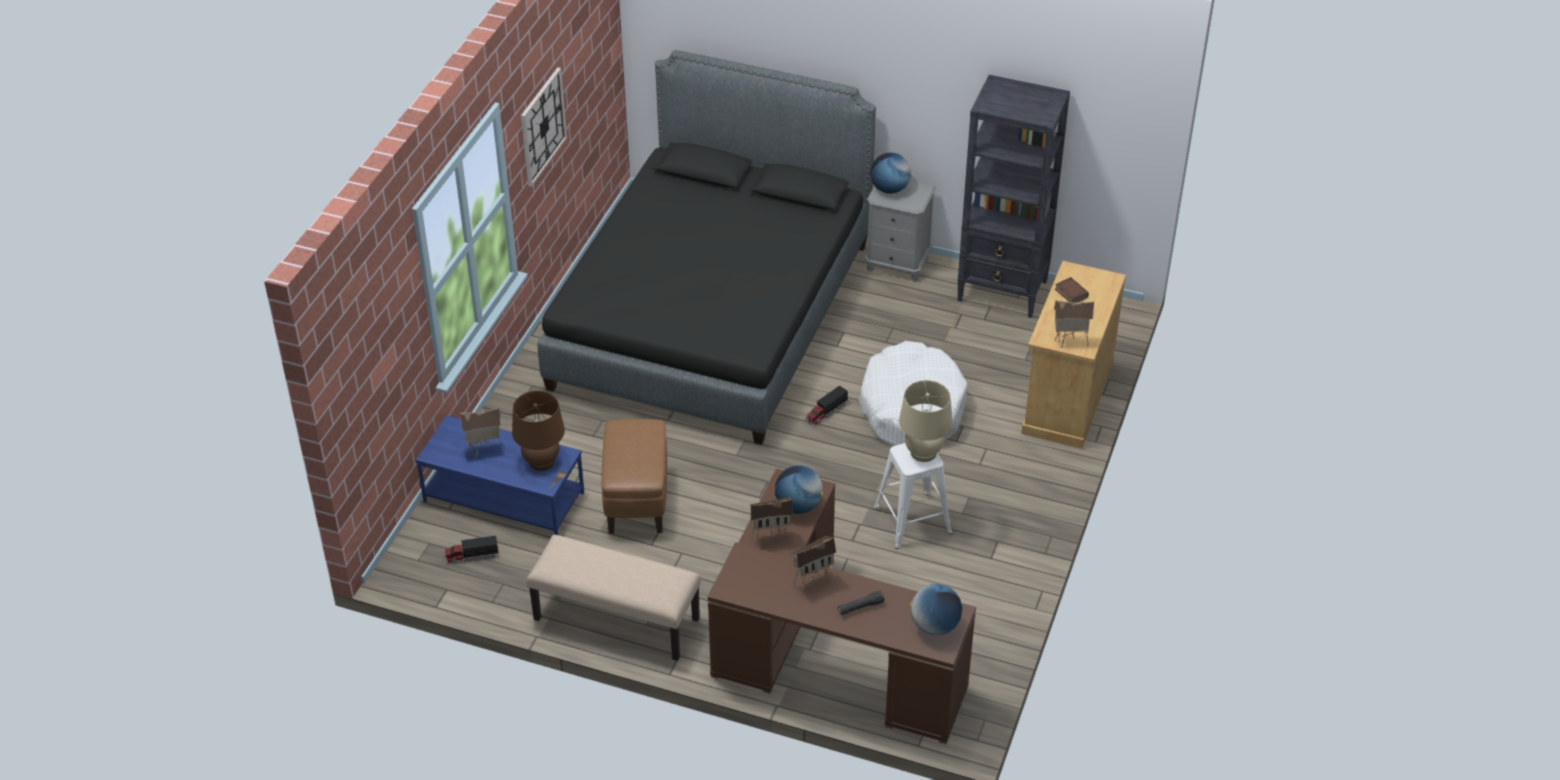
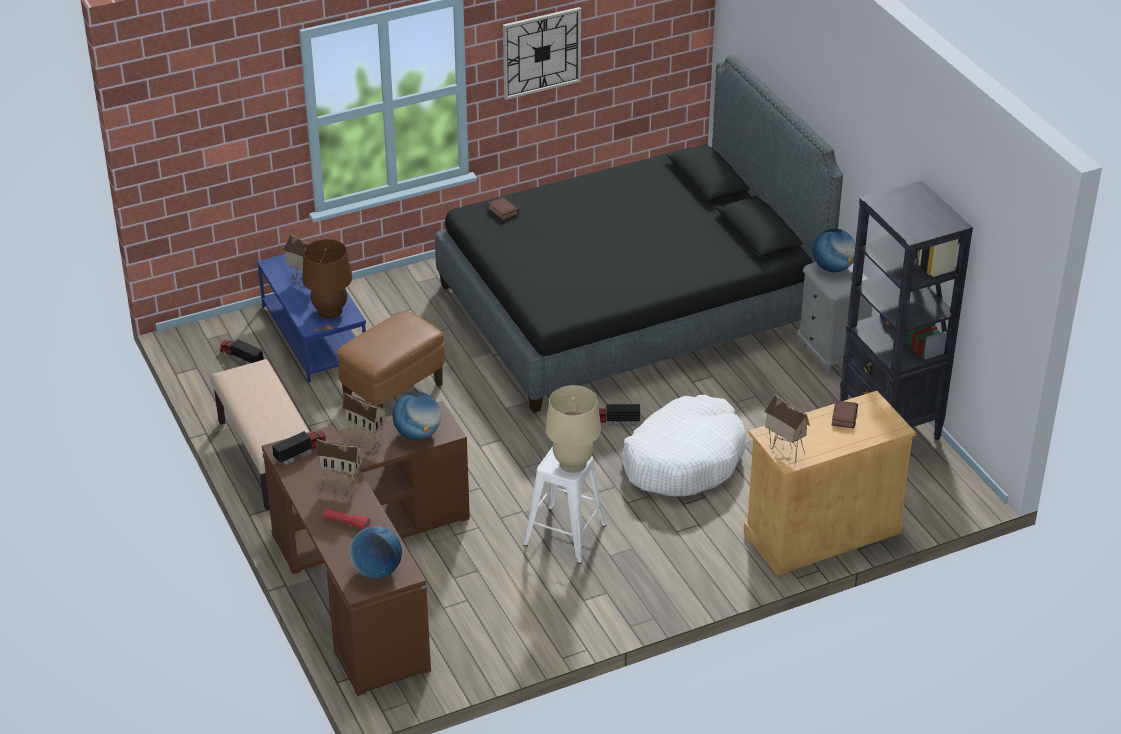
camera: 45 degrees right, 5 degrees down
(592, 289) = (502, 211): none -> book
(746, 579) = (301, 452): none -> toy truck
(860, 607) = (346, 523): black flashlight -> red flashlight

